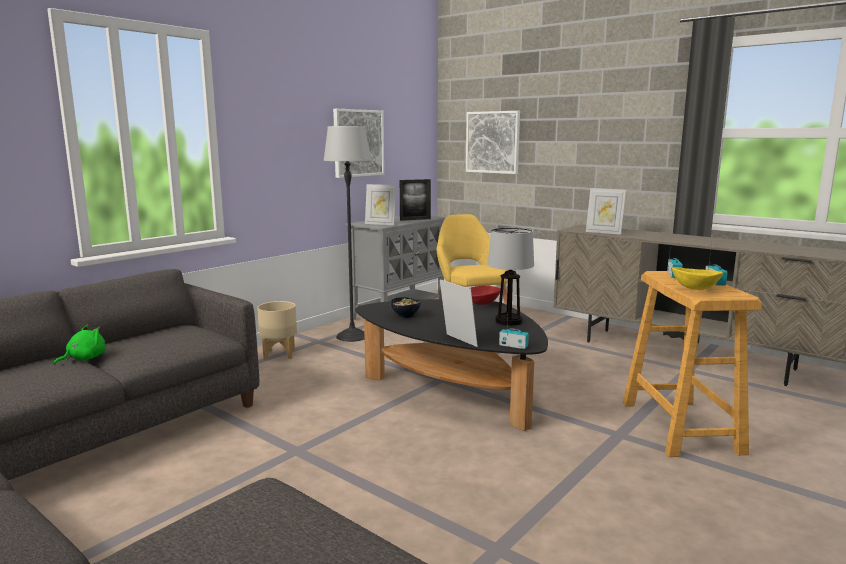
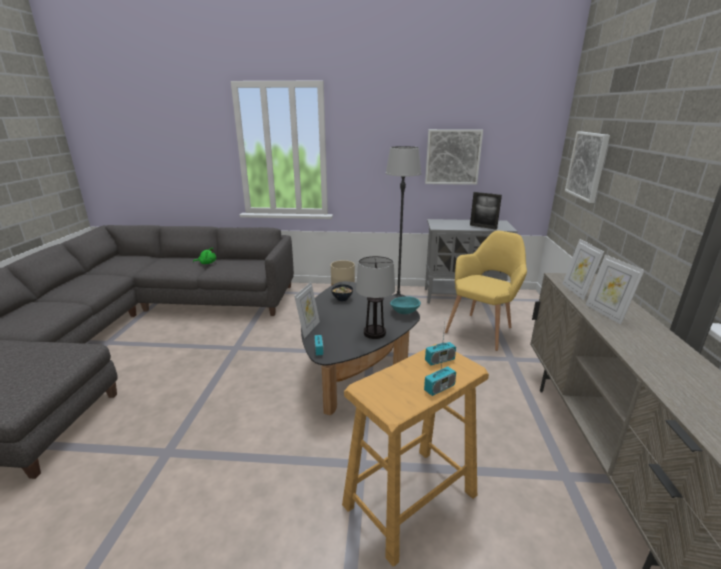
camera: 55 degrees right, 10 degrees up
(380, 224) = (443, 225): picture frame -> picture frame (606, 313)
(482, 304) = (404, 312): red bowl -> turquoise bowl
(695, 289) = (390, 380): yellow bowl -> none

